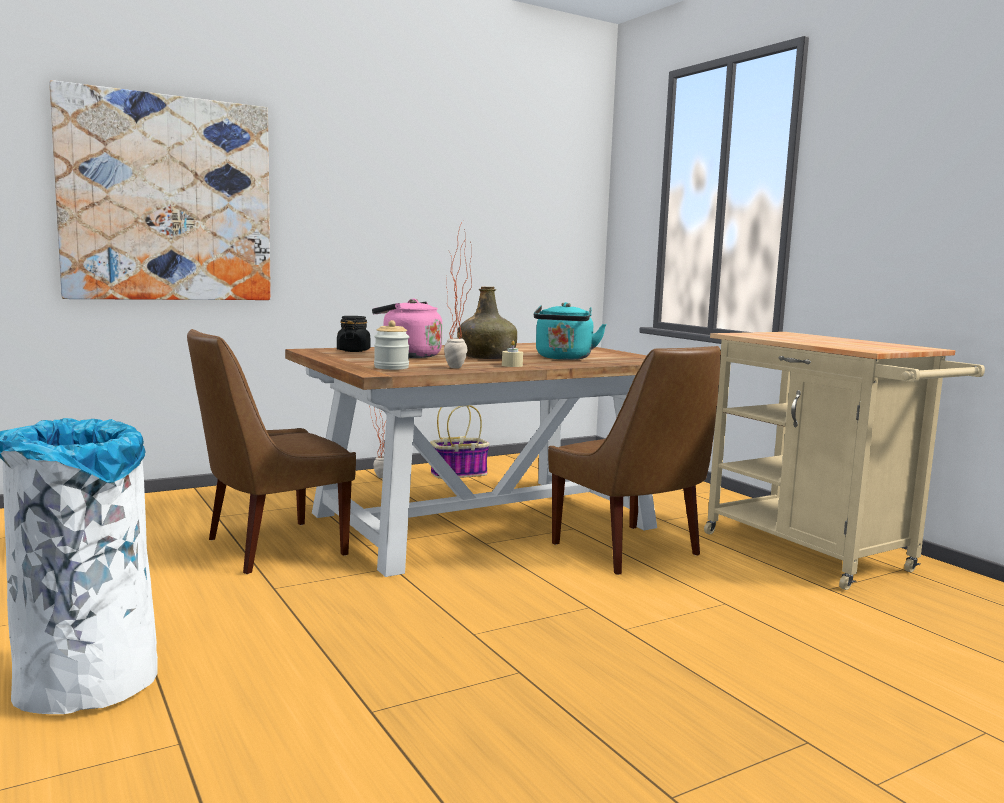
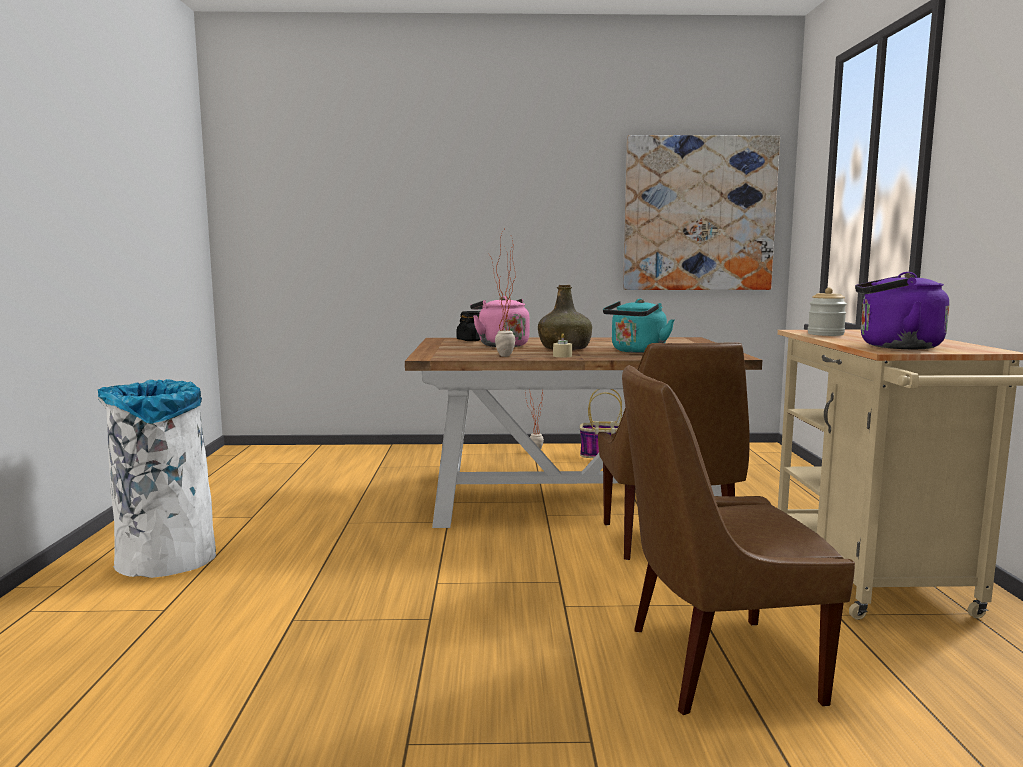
camera: 30 degrees right, 0 degrees up
(167, 199) = (372, 222): picture -> picture (699, 214)
(270, 548) = (383, 494): brown chair -> brown chair (713, 664)
(391, 367) = (451, 354): jar -> jar (825, 334)
(861, 347) = (894, 347): none -> purple kettle

